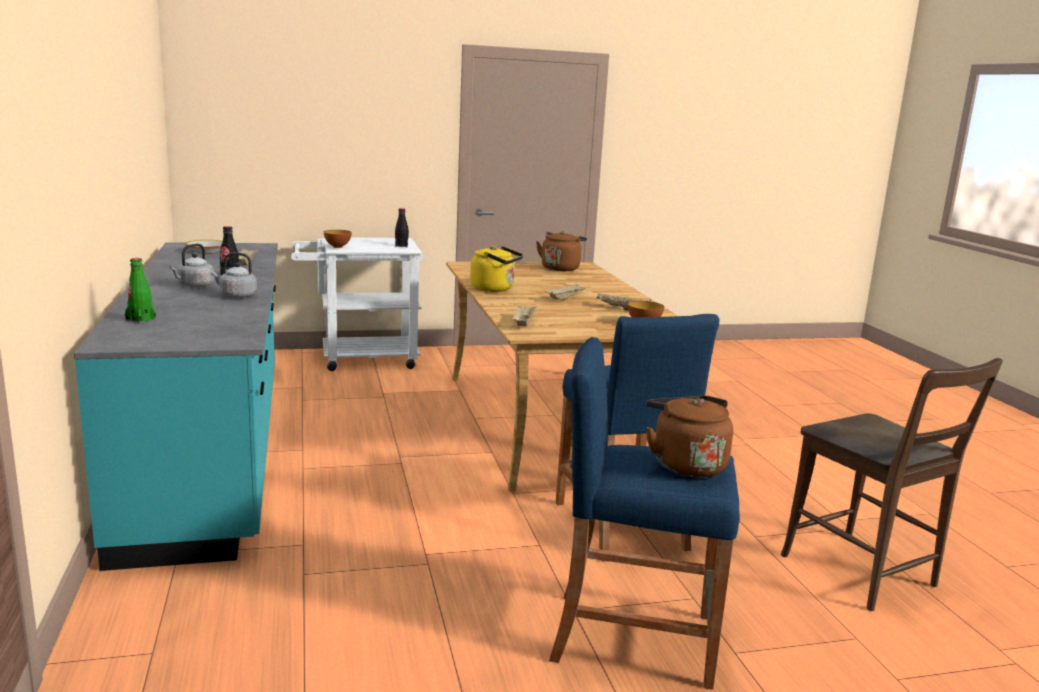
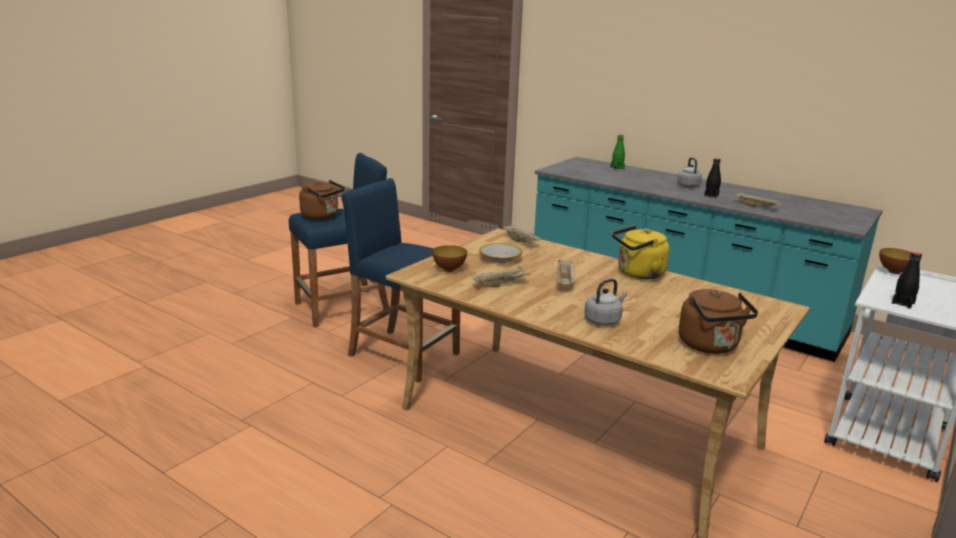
camera: 140 degrees right, 5 degrees up
(207, 251) = (822, 209): bowl -> bowl (500, 259)
(236, 296) = (648, 186): grey kettle -> grey kettle (603, 320)
(864, 574) = (227, 382): brown chair -> none

